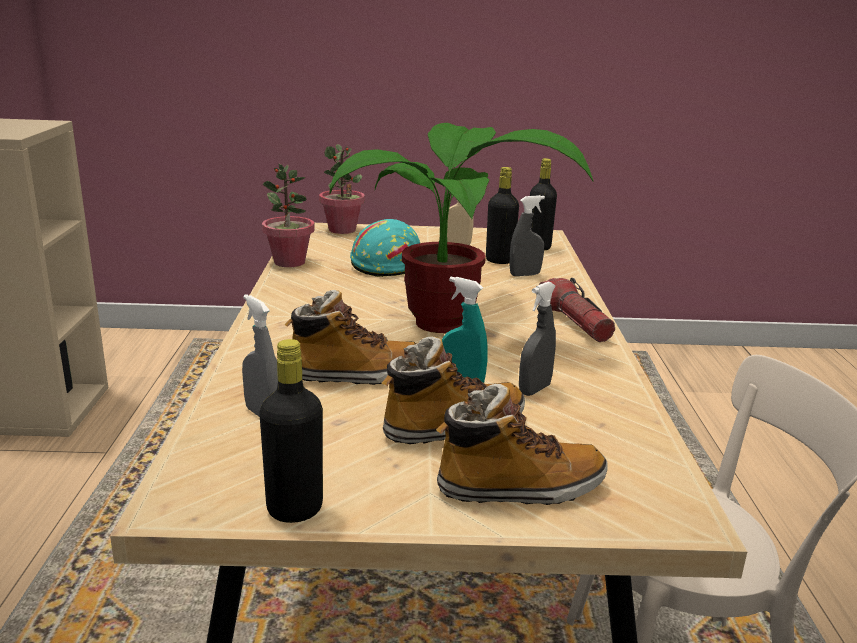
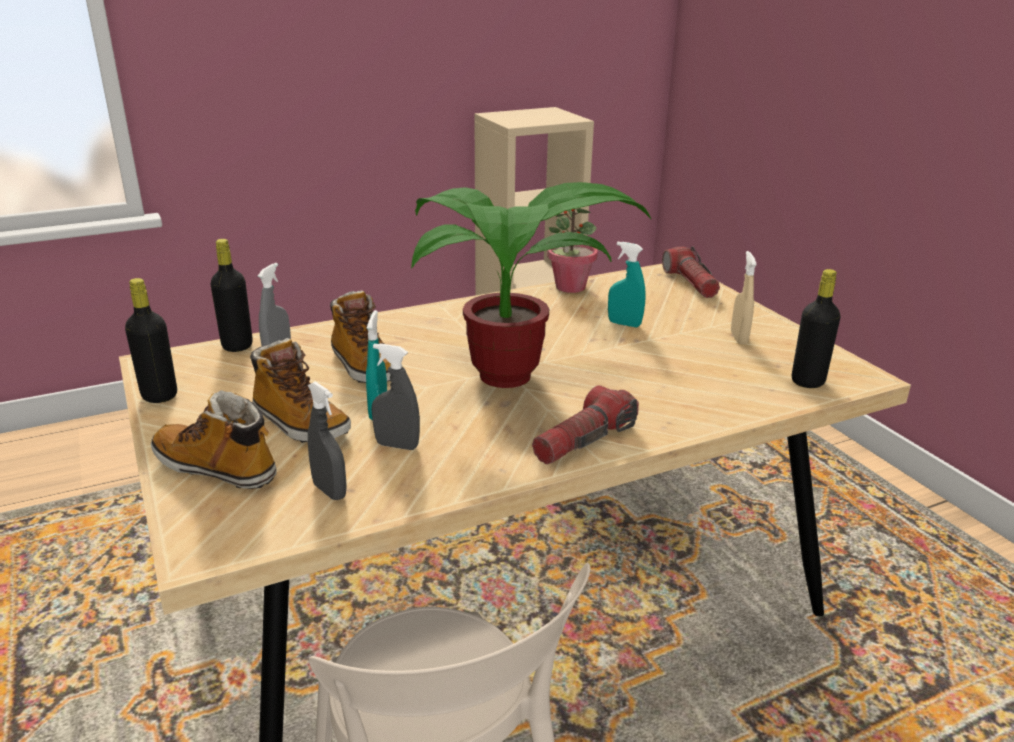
camera: 65 degrees right, 5 degrees up
(342, 230) = (690, 283): potted plant -> flashlight
(390, 265) = (624, 324): turquoise hard hat -> turquoise spray bottle
(499, 260) = (721, 369): black bottle -> black bottle (237, 345)
(520, 488) = (217, 468): boot -> boot turned 150 degrees clockwise
(525, 274) = (696, 390): grey spray bottle -> grey spray bottle (329, 491)

